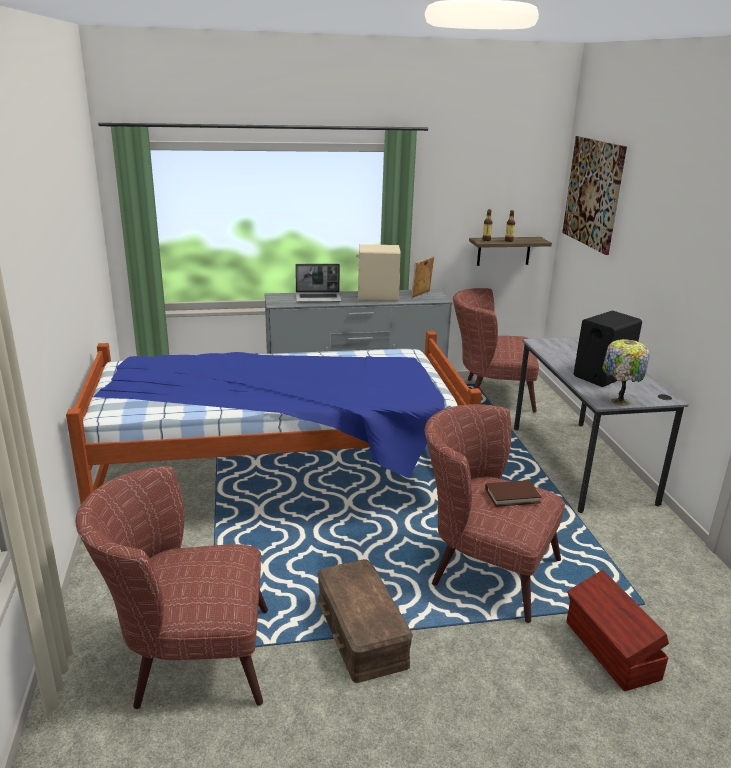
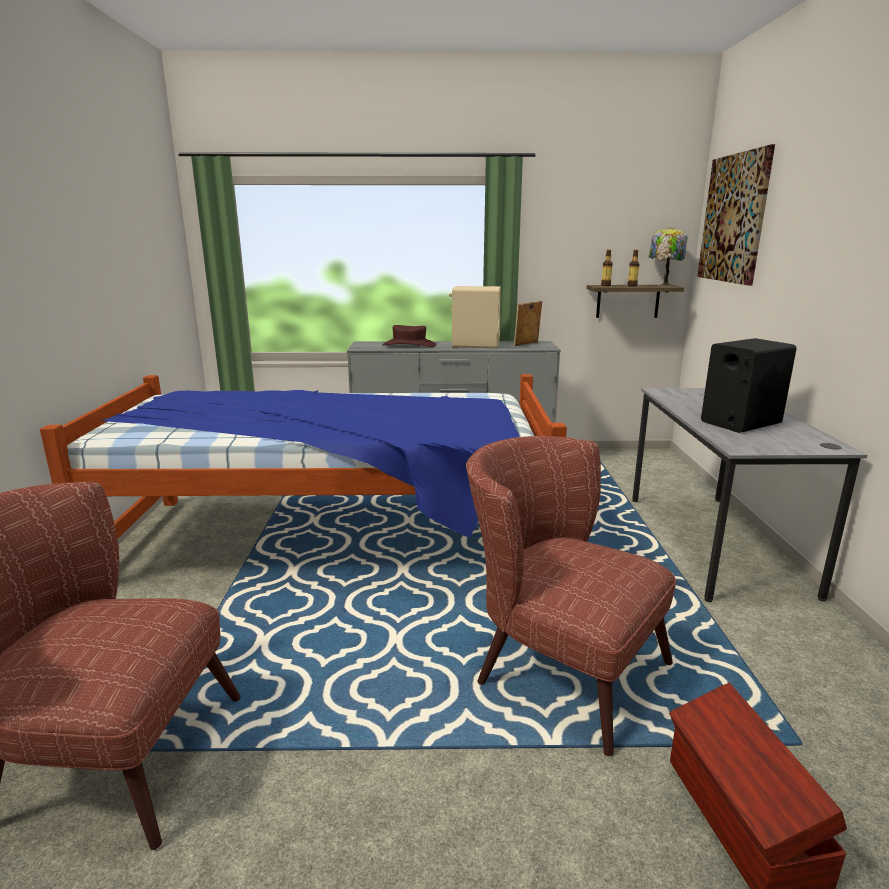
camera: 10 degrees right, 5 degrees down
(319, 298) = (409, 345): laptop -> brown hat
(360, 632) = (353, 744): brown storage box -> none
(489, 394) = (609, 464): brown armchair -> none
(512, 496) = (594, 561): brown book -> none
(618, 401) = (762, 448): table lamp -> table lamp (664, 285)

